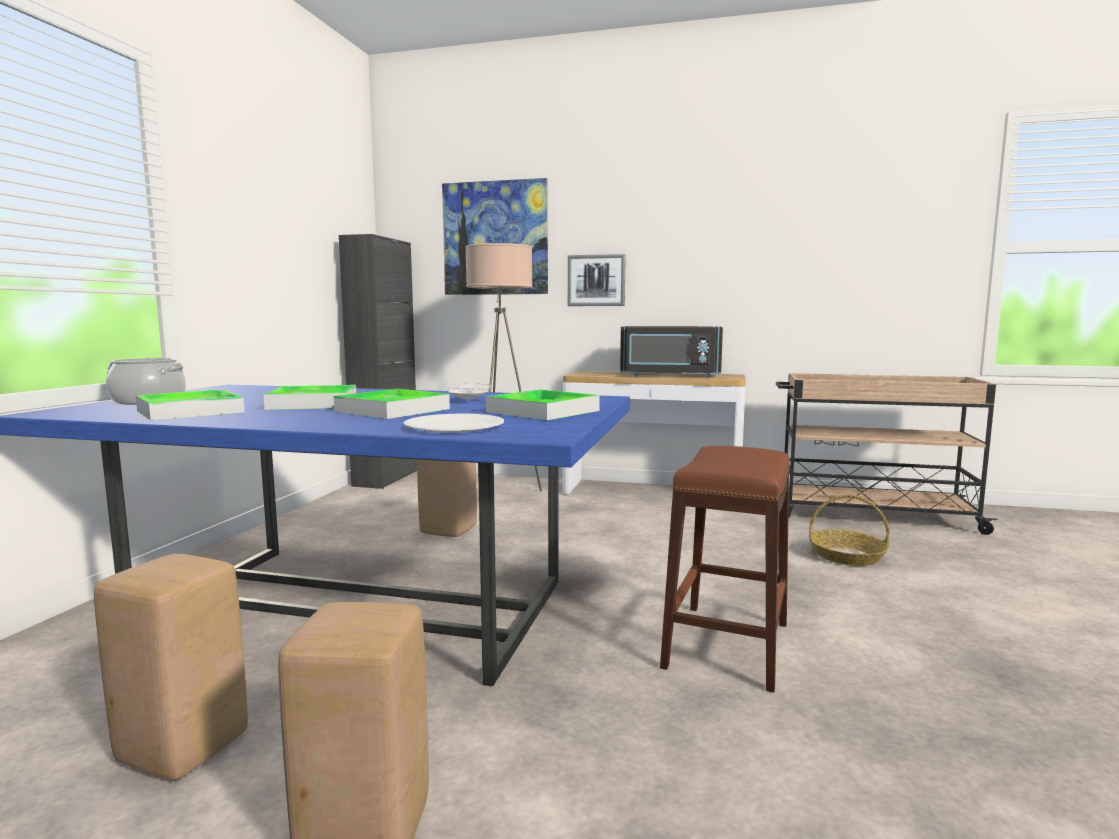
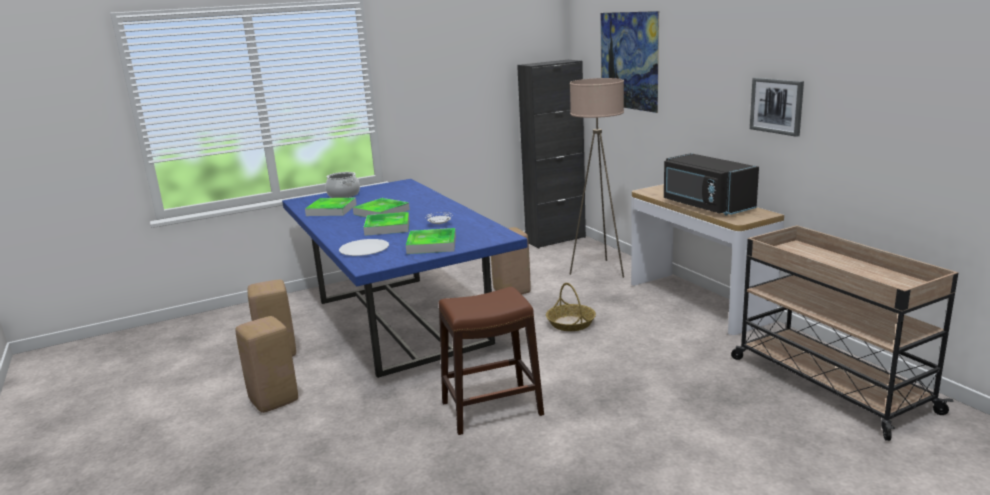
camera: 50 degrees right, 10 degrees up
(596, 280) = (687, 106): picture -> picture (777, 106)
(847, 556) = (700, 401): basket -> basket (571, 323)

